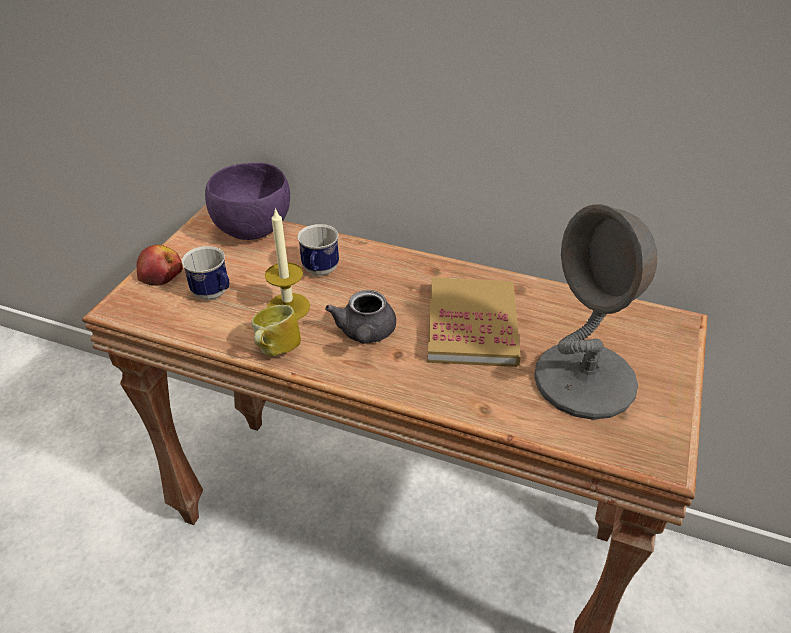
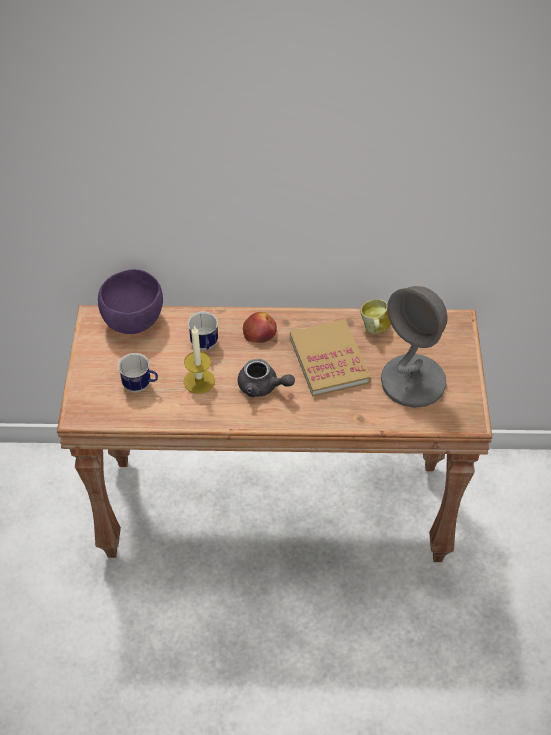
camera: 20 degrees left, 10 degrees up
(161, 274) = (89, 379): apple -> apple (260, 332)
(275, 351) = (210, 417): mug -> mug (374, 329)
(365, 334) = (262, 387): grey teapot -> grey teapot turned 45 degrees counterclockwise

